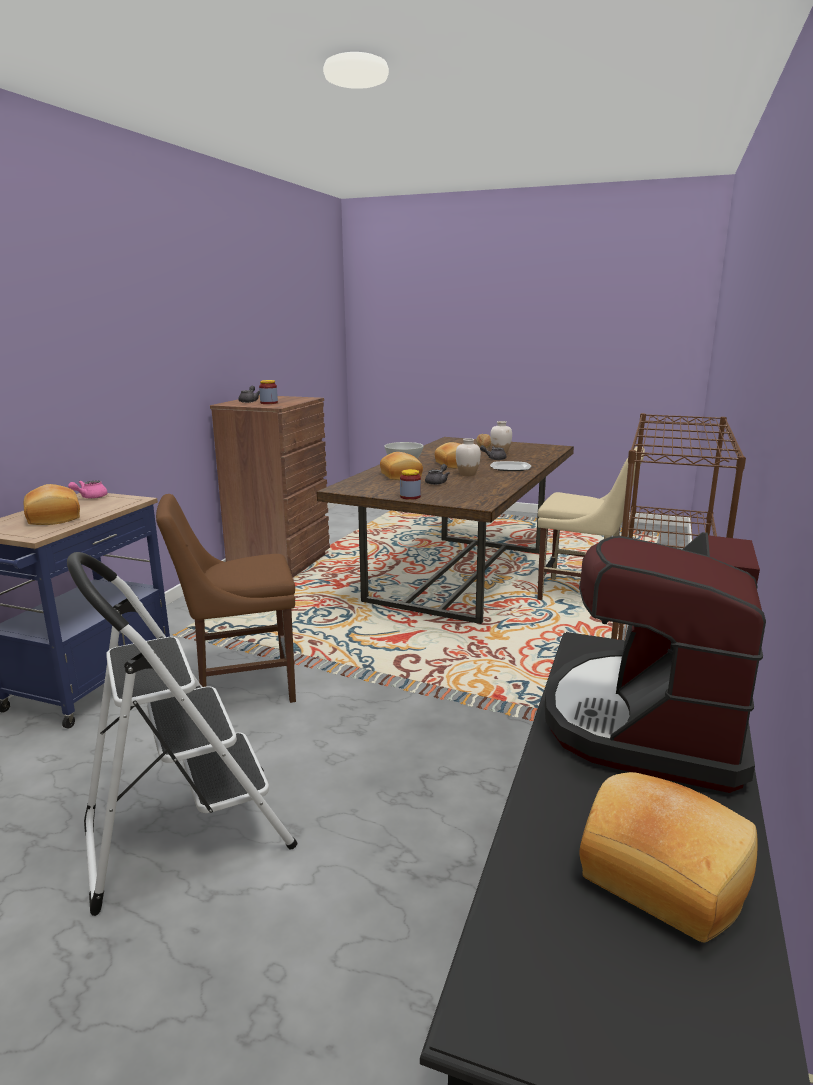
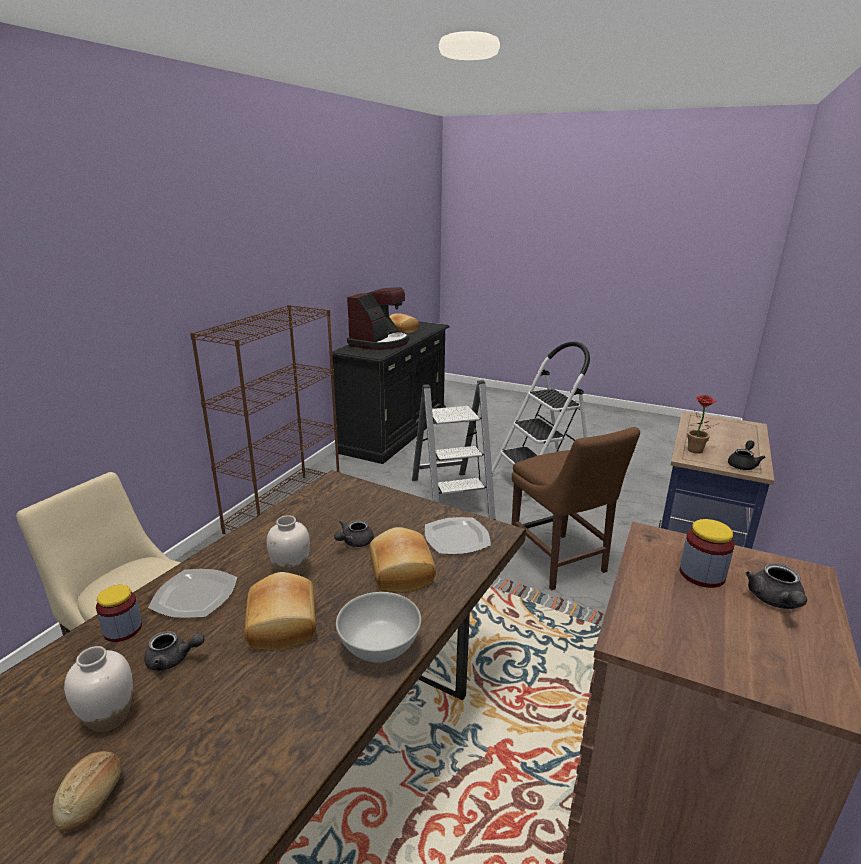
camera: 175 degrees left, 5 degrees up
(52, 517) = (720, 435): bread -> none
(90, 497) = (743, 464): pink teapot -> black teapot
(117, 504) = (696, 452): none -> potted plant
(240, 687) = (560, 563): brown chair -> brown chair turned 75 degrees clockwise
(367, 486) = (457, 537): none -> plate
(377, 781) = (450, 497): none -> grey step ladder
(410, 497) = (405, 503): jar -> jar (123, 629)

